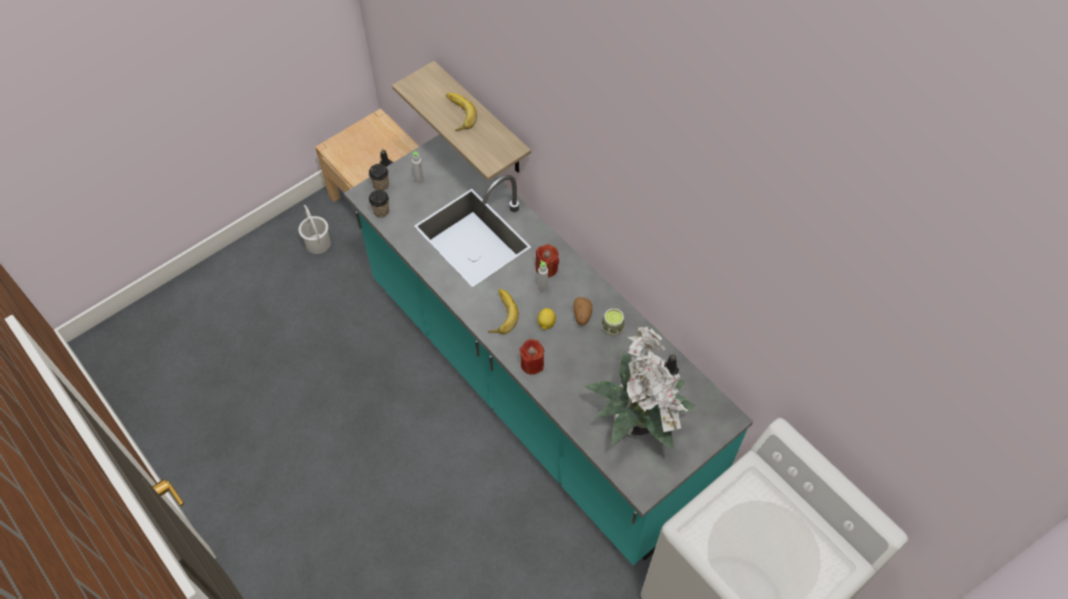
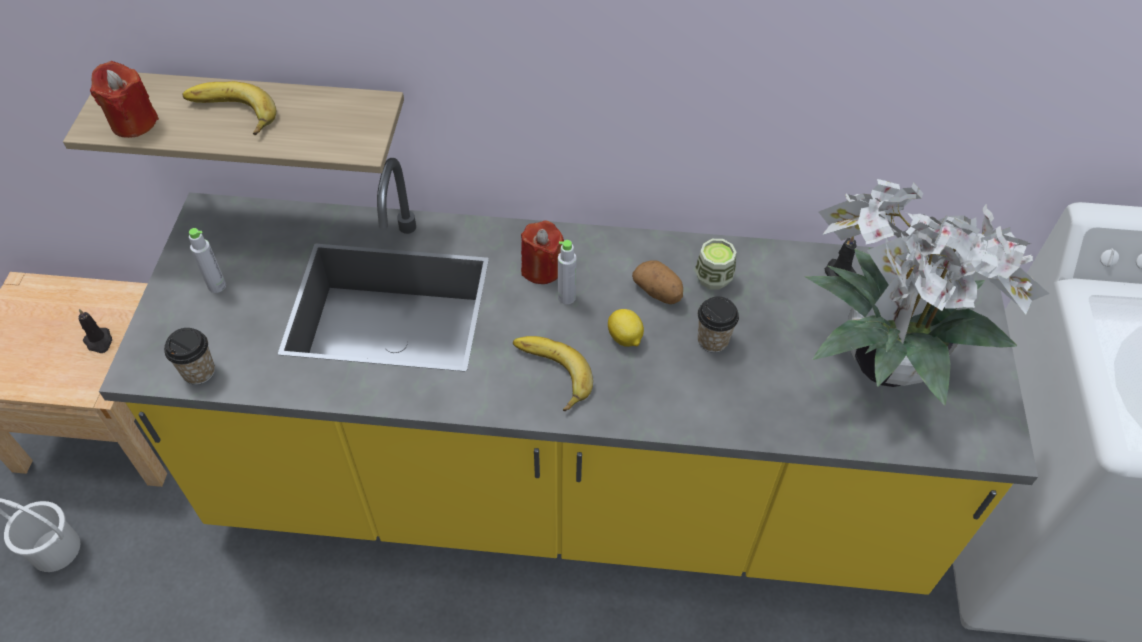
camera: 45 degrees left, 5 degrees down
(381, 185) = (158, 336): cup -> cup (712, 340)
(532, 364) = (671, 406): red candle -> red candle (133, 122)
(534, 388) = (568, 491): turquoise counter -> yellow counter

